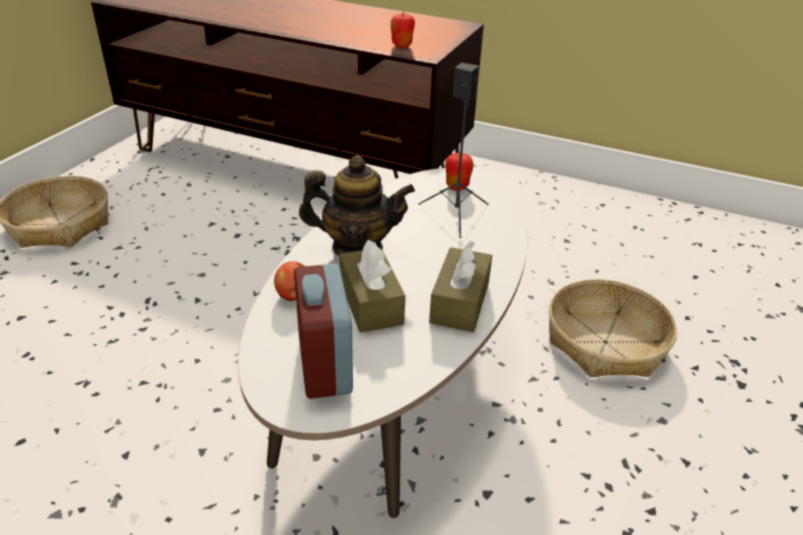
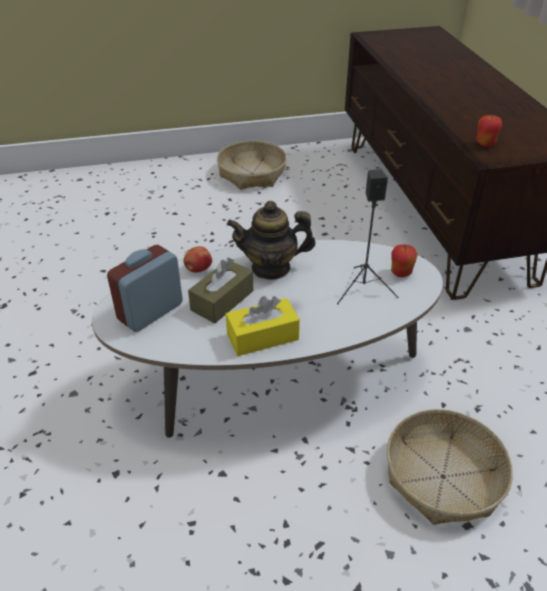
camera: 55 degrees right, 5 degrees up
(357, 247) = (271, 268): teapot -> teapot turned 120 degrees clockwise
(460, 302) = (262, 336): brown tissue box -> yellow tissue box

